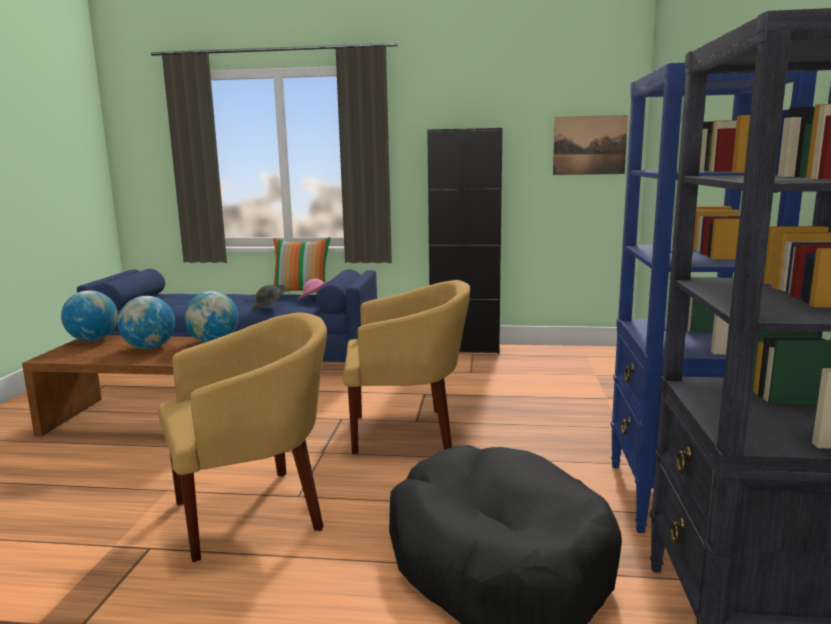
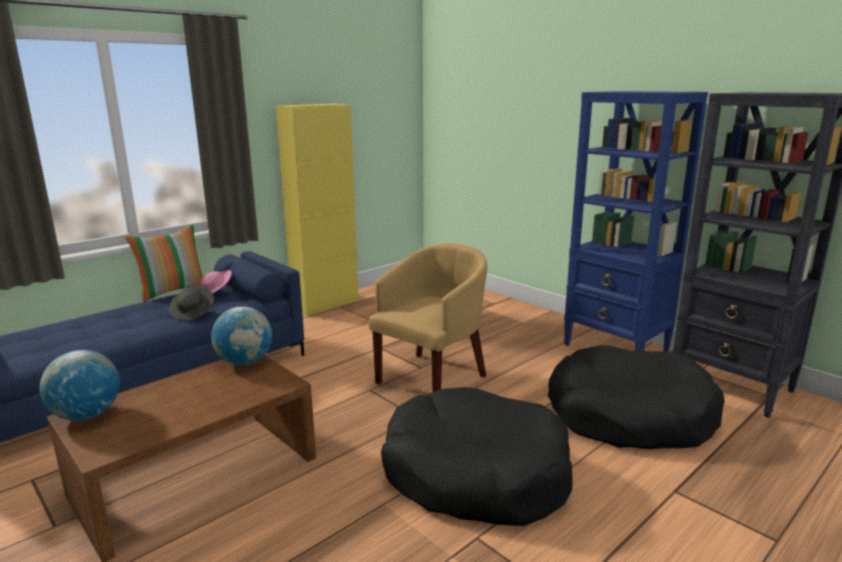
camera: 50 degrees left, 5 degrees up
(149, 348) = (195, 392): globe -> none
(254, 512) = (475, 474): yellow armchair -> black dog bed
(465, 348) = (325, 304): black cabinet -> yellow cabinet
(589, 145) = (391, 116): picture -> none

